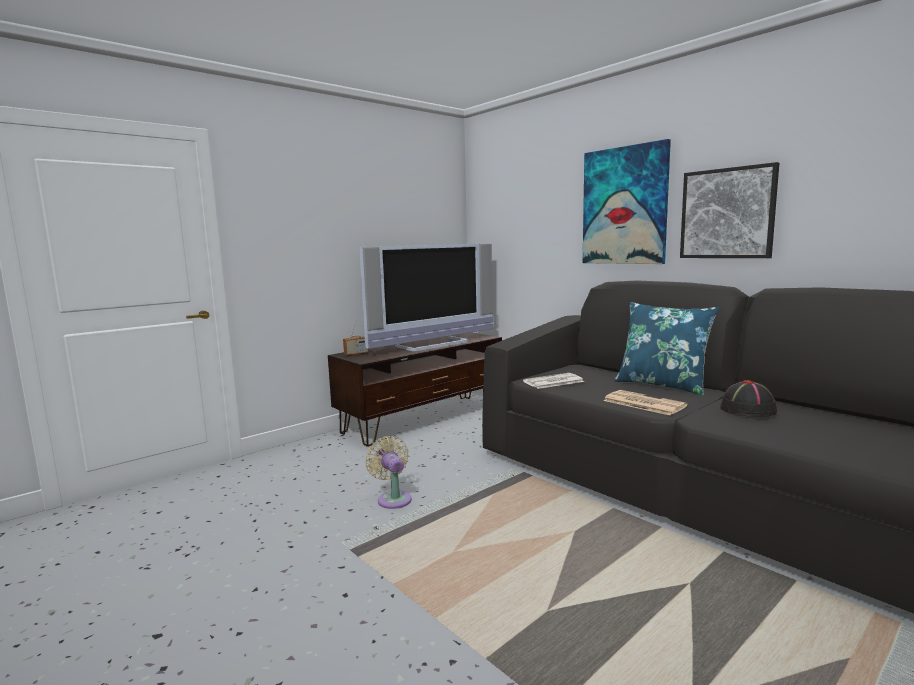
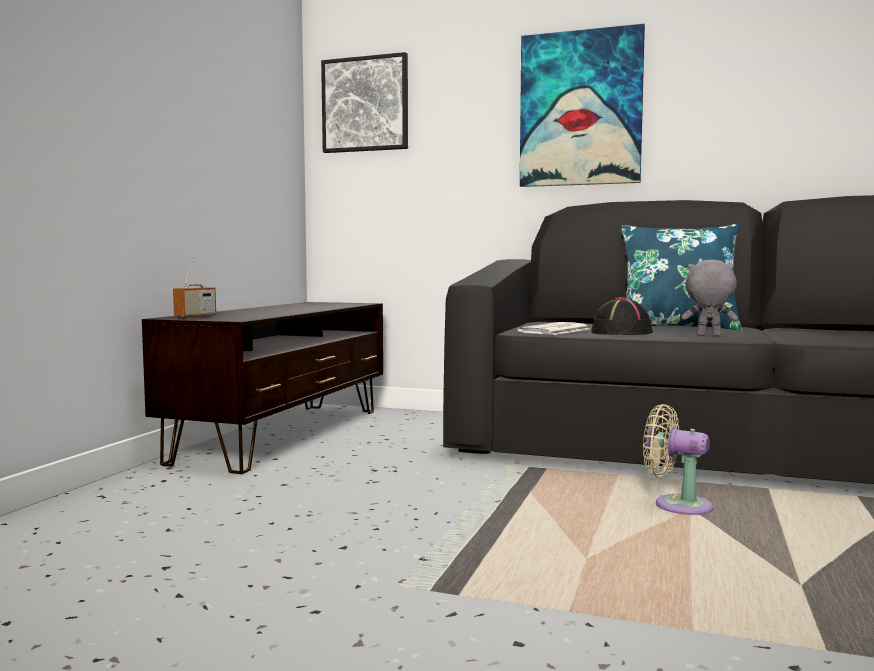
camera: 30 degrees left, 5 degrees down
(393, 498) = (392, 522): beige fan -> beige fan (677, 505)
(434, 344) = (302, 308): television -> none
(642, 403) = (708, 335): newspaper -> grey plush toy
(727, 213) = (721, 118): picture -> picture (365, 104)
(748, 410) = (817, 333): black hat -> black hat (622, 333)

